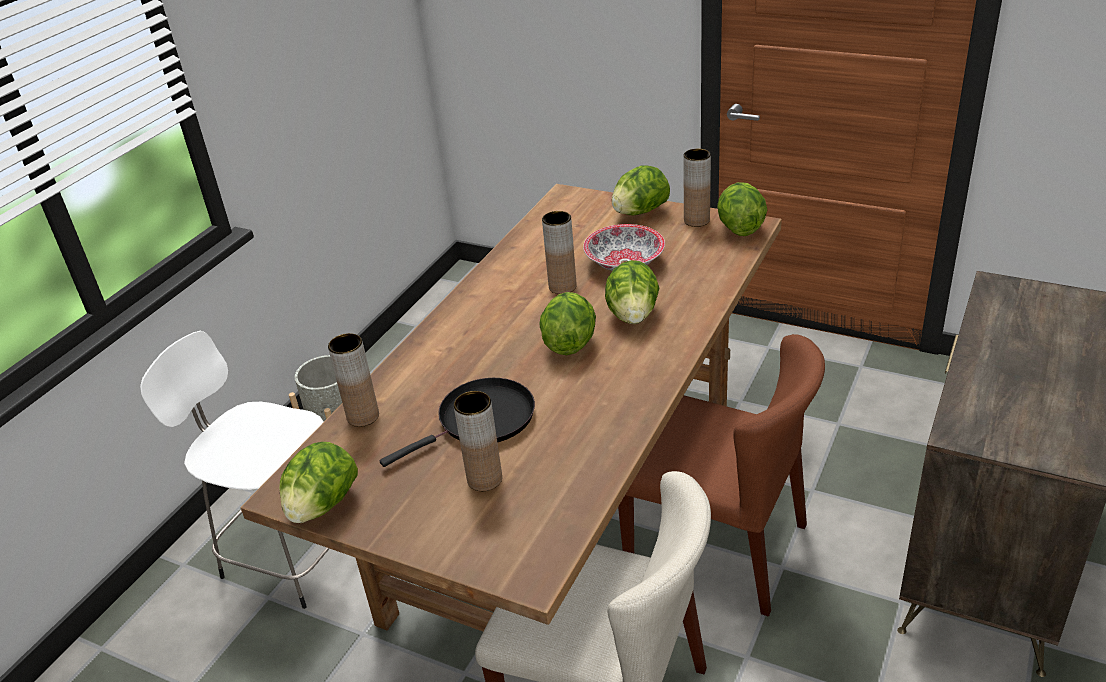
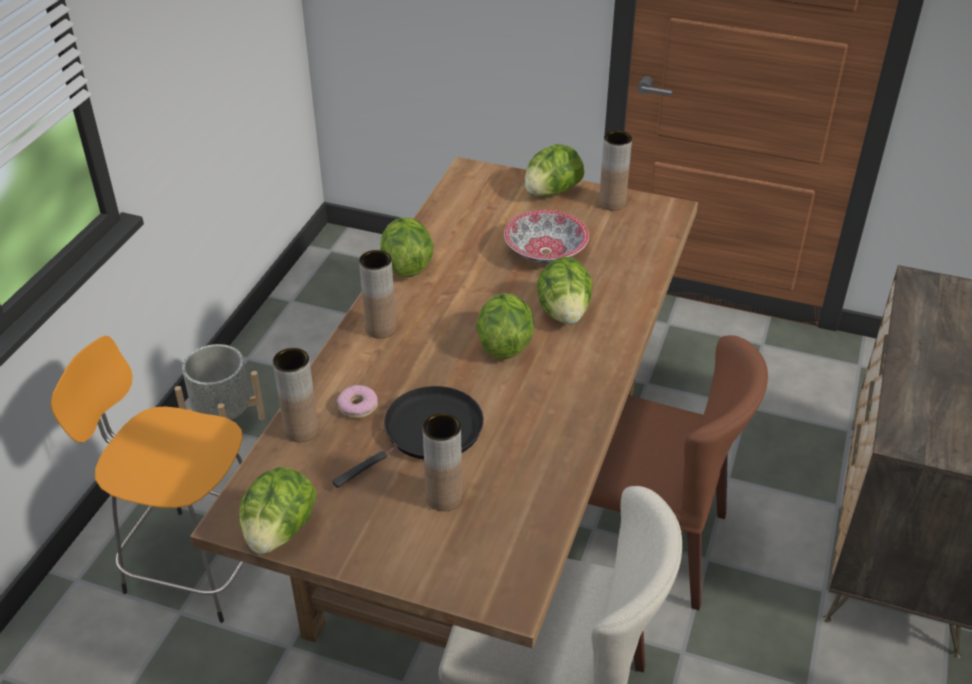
camera: 10 degrees left, 5 degrees up
(289, 553) = (194, 563): white stool -> orange stool
(420, 396) = (358, 406): none -> donut
(562, 286) = (485, 279): brown vase -> brown vase (380, 328)
(739, 228) = (657, 213): lettuce -> lettuce (406, 265)

